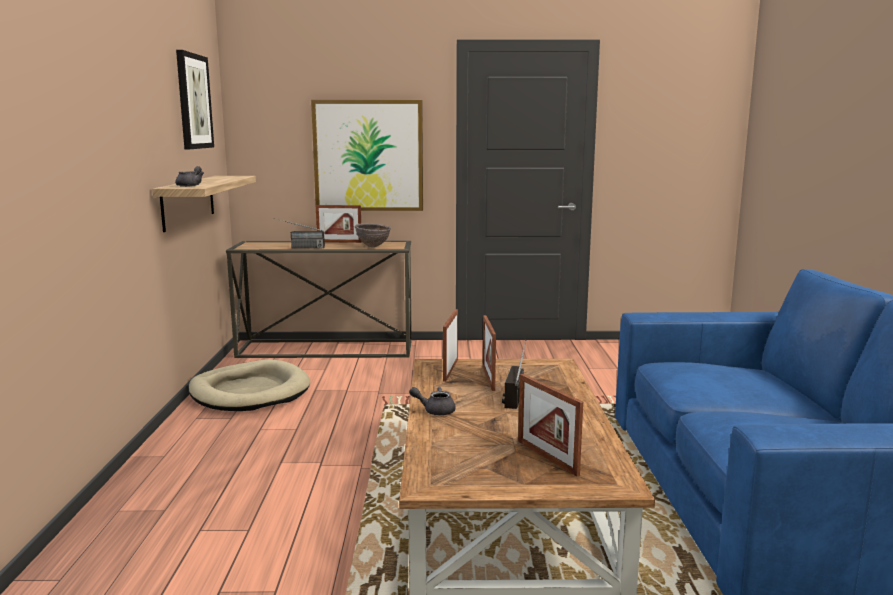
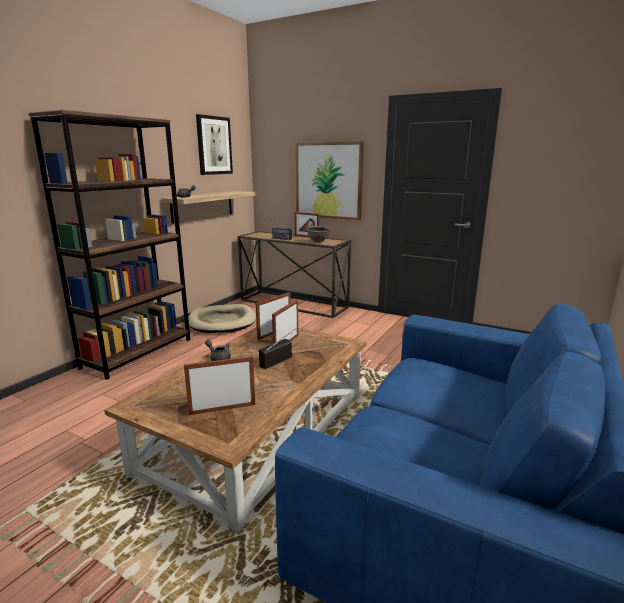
camera: 30 degrees right, 5 degrees up
(171, 462) = (138, 353): none -> brown bookcase
(547, 457) = (222, 409): picture frame -> picture frame turned 75 degrees clockwise

